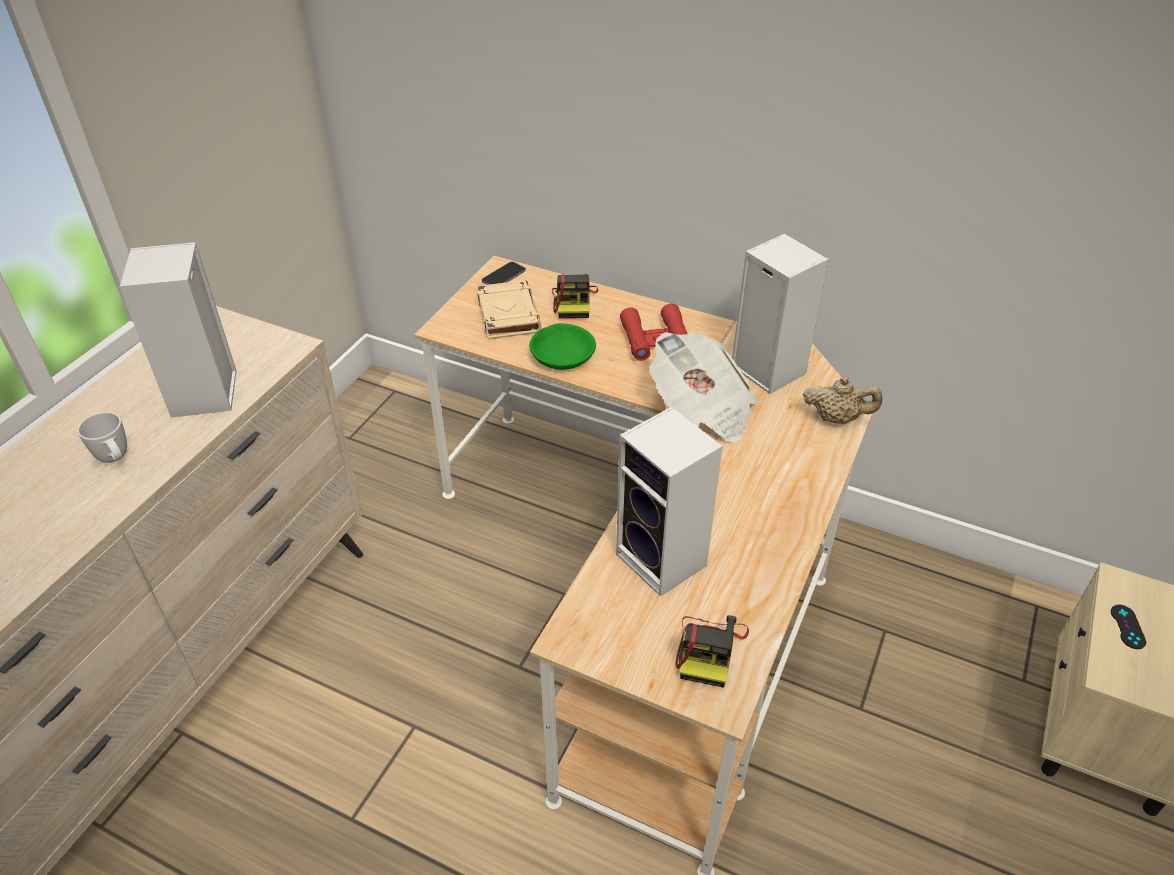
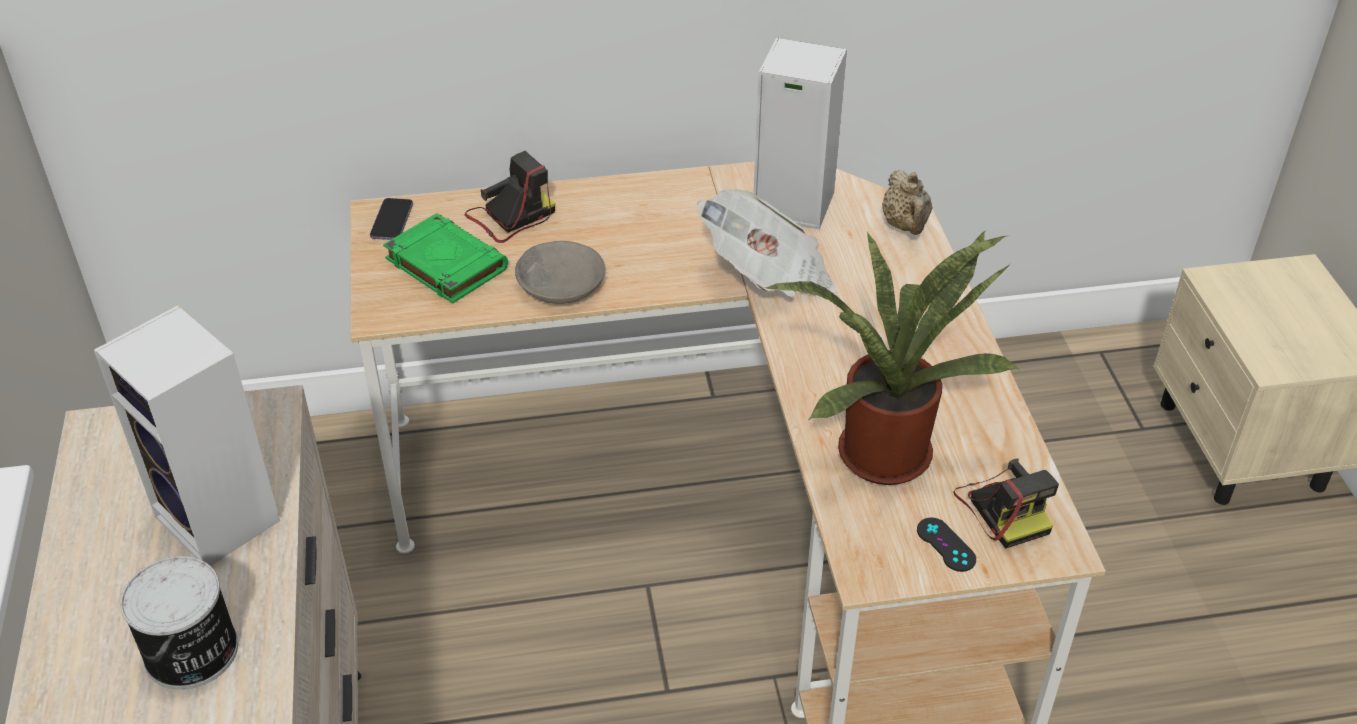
camera: 35 degrees left, 0 degrees up
(116, 459) = (192, 653): white mug -> can
(508, 314) = (445, 264): beige book -> green book
(562, 355) = (560, 284): green bowl -> grey bowl
(574, 302) = (510, 217): camera -> camera turned 90 degrees counterclockwise
(655, 339) = (646, 222): red binoculars -> none
(664, 561) = (883, 447): speaker -> potted plant
(837, 418) = (905, 226): beige teapot -> beige teapot turned 105 degrees clockwise
(1127, 627) = (1248, 316): black game controller -> black game controller (946, 545)

